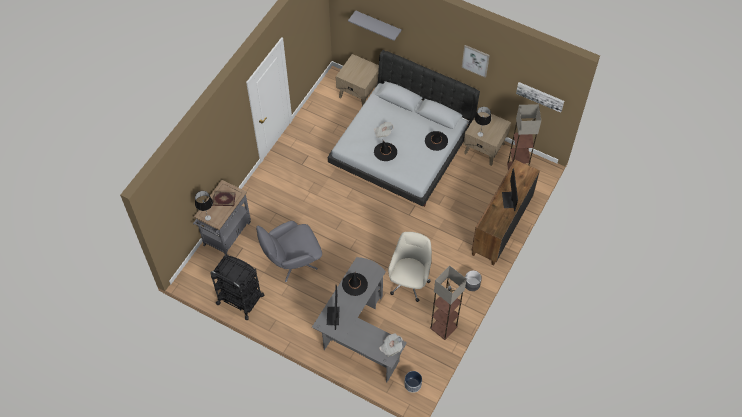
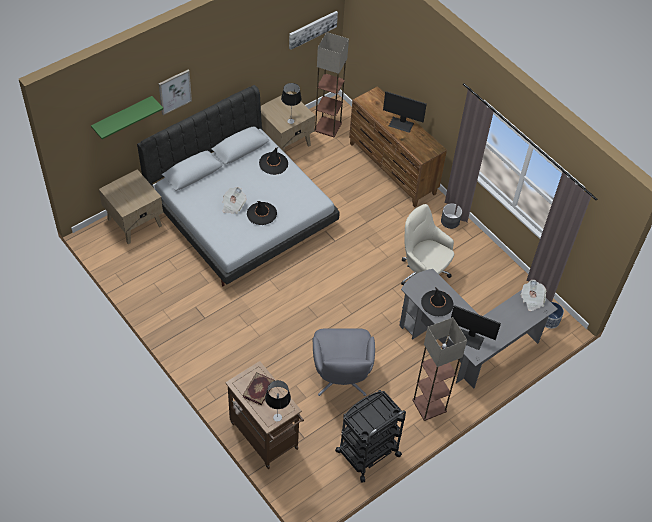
camera: 70 degrees left, 5 degrees down
(226, 235) = (265, 437): grey cart -> brown cart
(378, 24) = (122, 117): grey shelf -> green shelf
(443, 327) = (492, 266): floor lamp -> floor lamp (430, 405)
(475, 60) = (241, 52): picture -> picture (174, 91)

